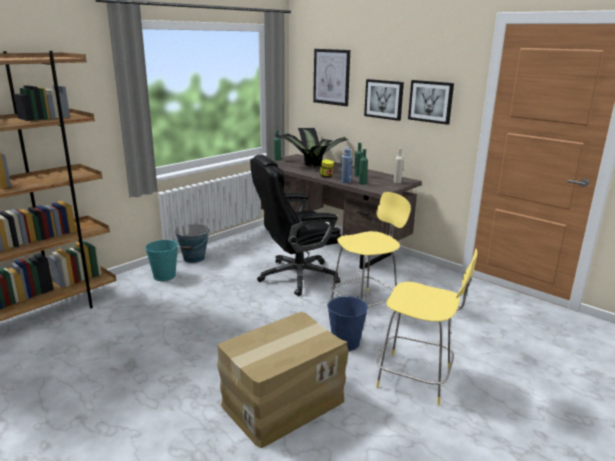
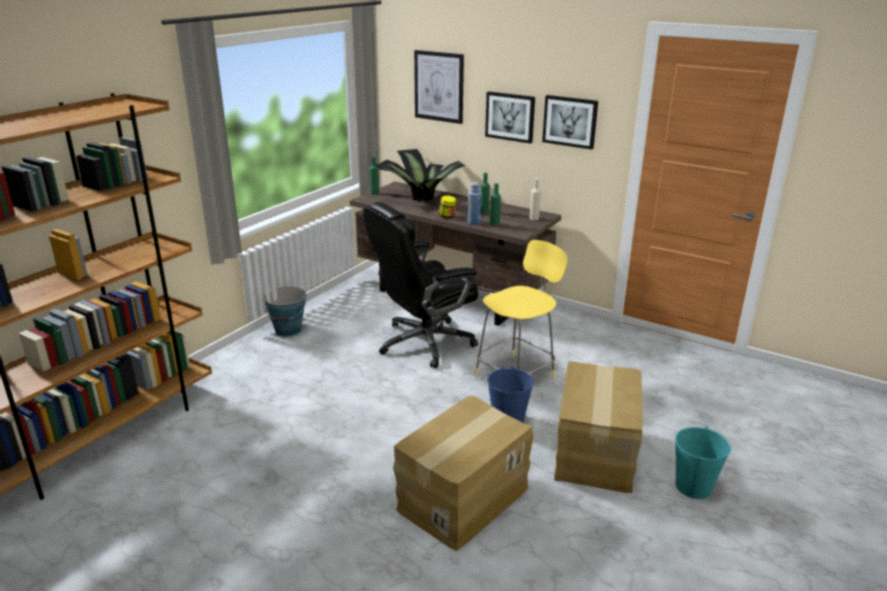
camera: 10 degrees left, 5 degrees up
(164, 276) = (260, 358): turquoise bucket -> turquoise bucket (693, 486)
(417, 379) = (596, 453): yellow stool -> cardboard box

